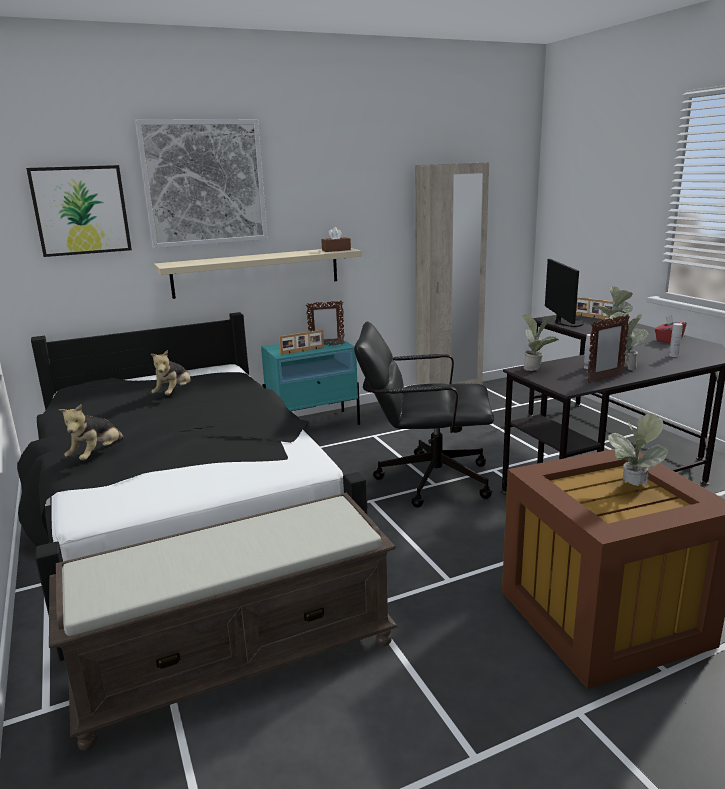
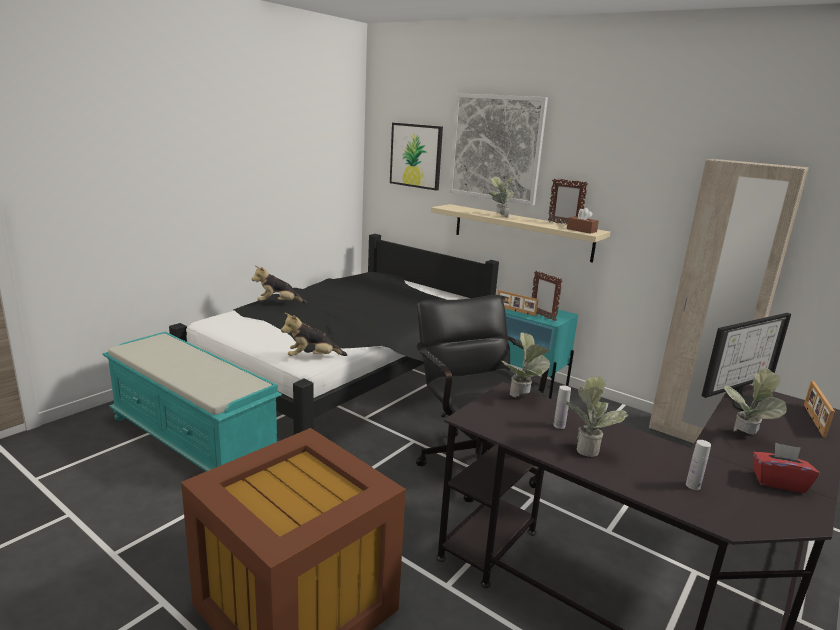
camera: 60 degrees right, 0 degrees up
(174, 393) = (391, 297): plush toy -> plush toy (312, 358)
(239, 658) = (195, 440): brown bench -> turquoise bench
(604, 379) = (525, 437): picture frame -> picture frame (563, 224)
(631, 488) = (312, 500): potted plant -> potted plant (499, 216)

